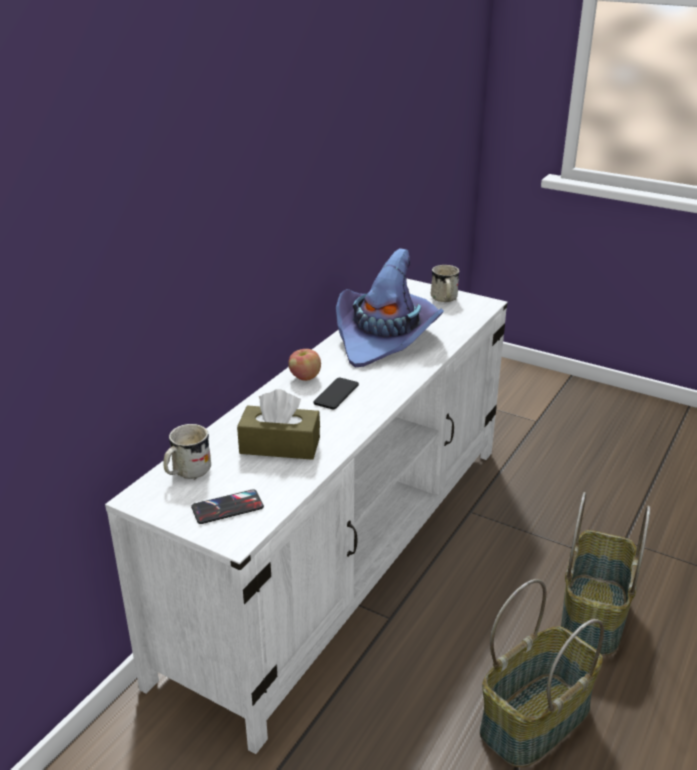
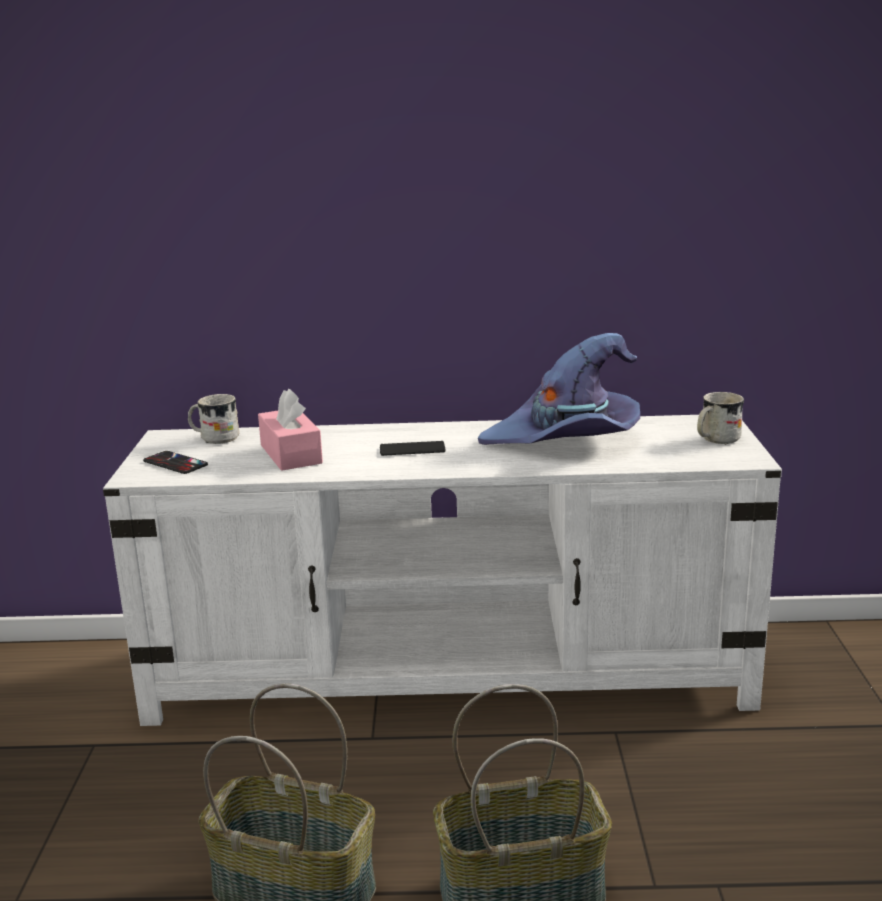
camera: 60 degrees right, 10 degrees down
(280, 445) = (291, 454): brown tissue box -> pink tissue box
(305, 377) = (427, 431): apple -> none

